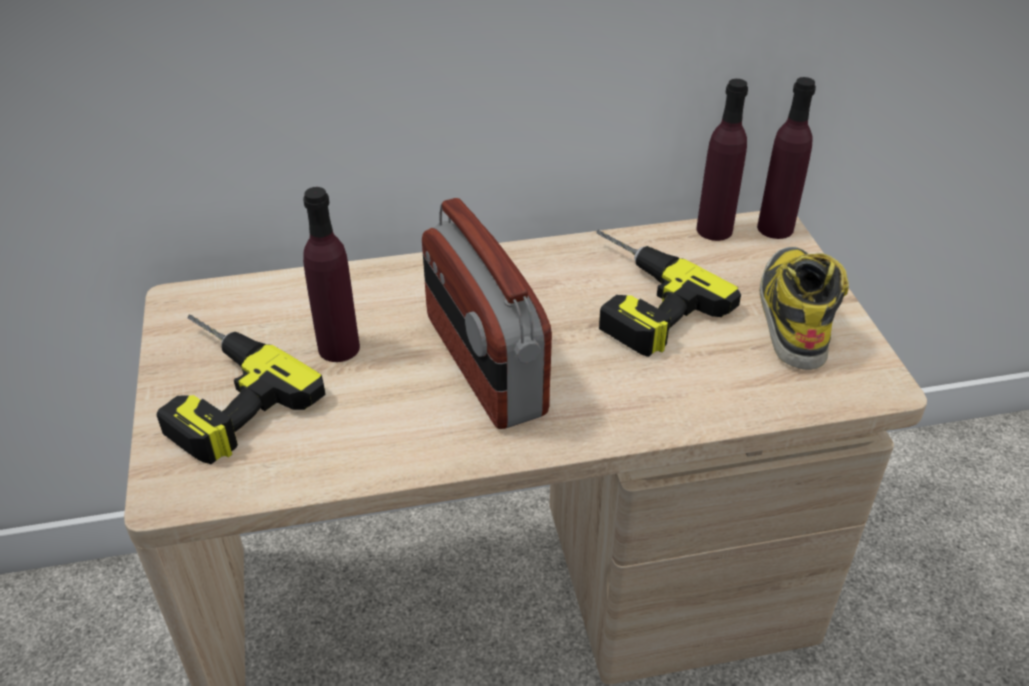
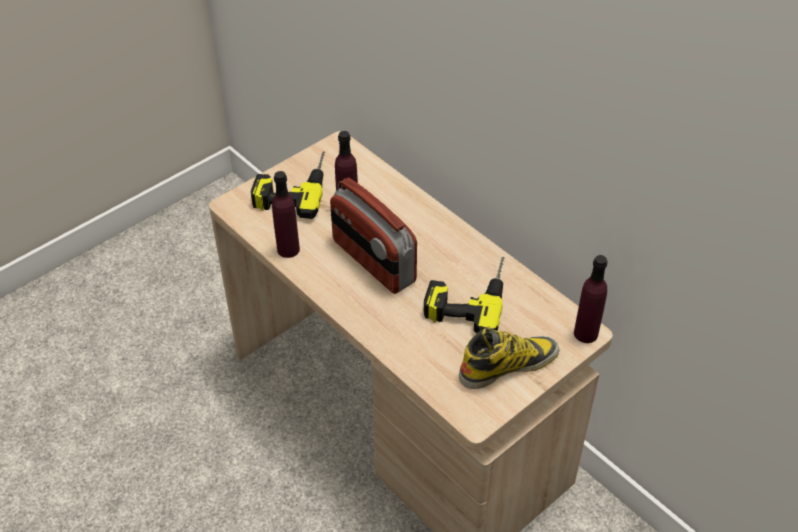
camera: 60 degrees right, 5 degrees up
(483, 366) = (373, 261): radio -> radio turned 75 degrees counterclockwise
(714, 230) = (559, 307): purple bottle -> purple bottle (288, 249)

